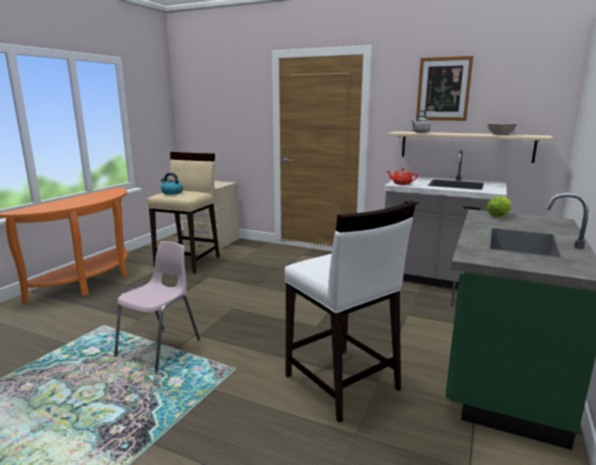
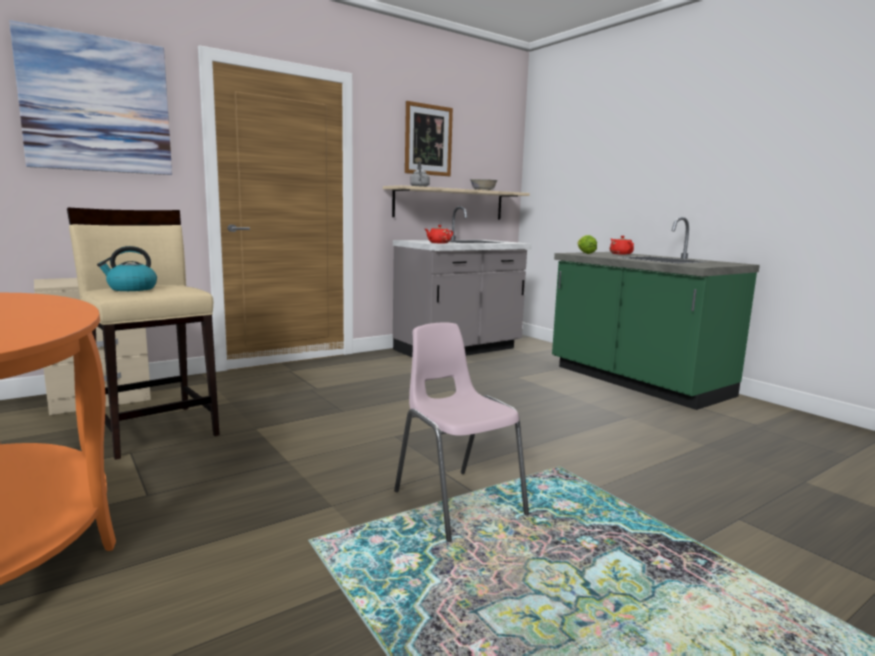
camera: 60 degrees left, 5 degrees down
(227, 93) = (97, 105): none -> picture
(342, 383) = (623, 429): white stool -> none
(542, 224) = (620, 254): none -> red teapot

